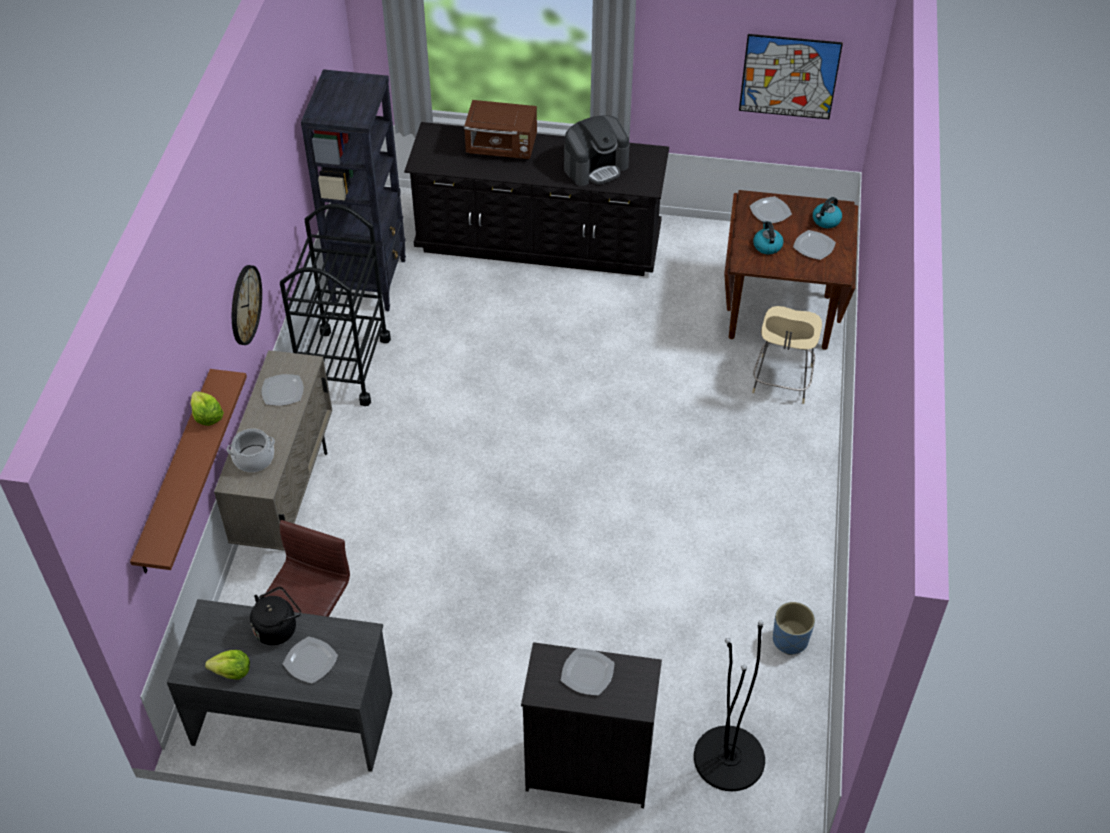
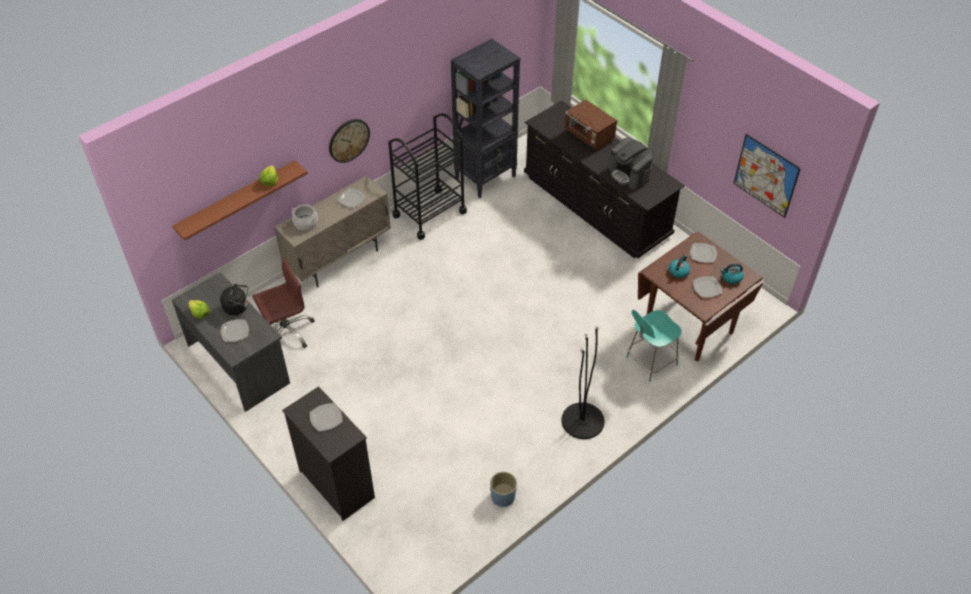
camera: 40 degrees right, 0 degrees up
(596, 167) = (629, 174): coffee machine -> coffee machine turned 45 degrees clockwise
(729, 758) = (408, 530): black floor lamp -> black floor lamp (582, 420)
(782, 381) = (650, 362): beige chair -> turquoise chair

